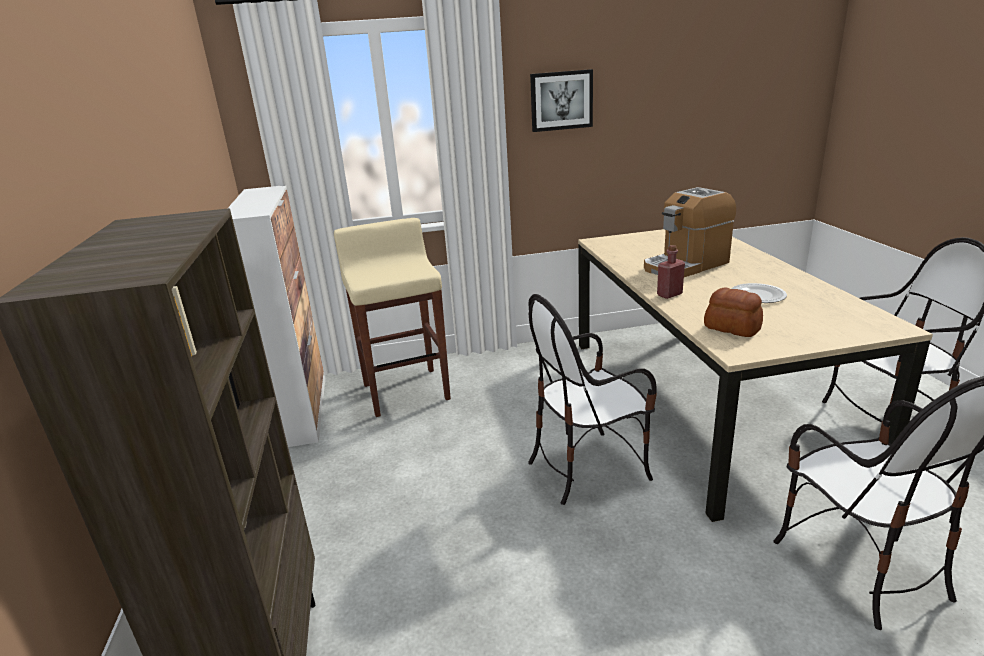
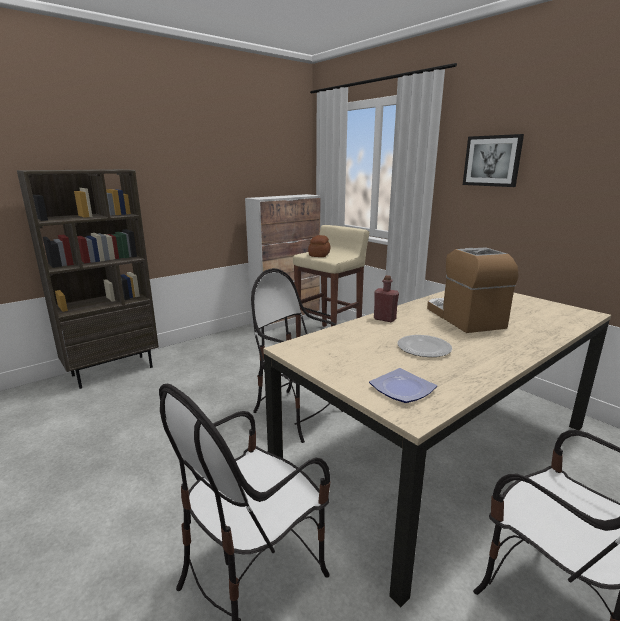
camera: 60 degrees right, 5 degrees down
(686, 265) = (464, 318): coffee machine -> coffee machine turned 45 degrees clockwise
(732, 327) = (337, 343): bread -> bread (319, 255)
(847, 321) = (403, 389): none -> plate

